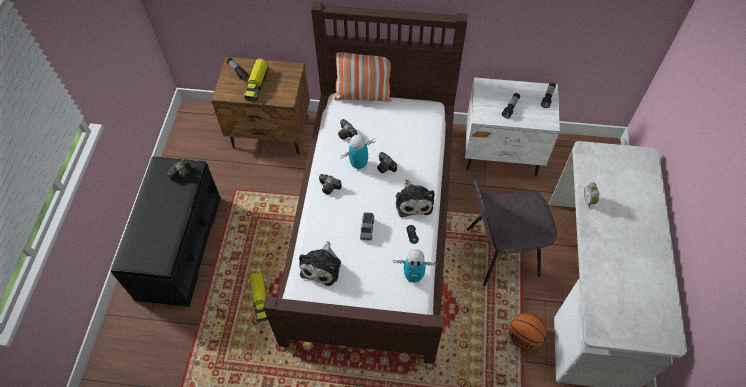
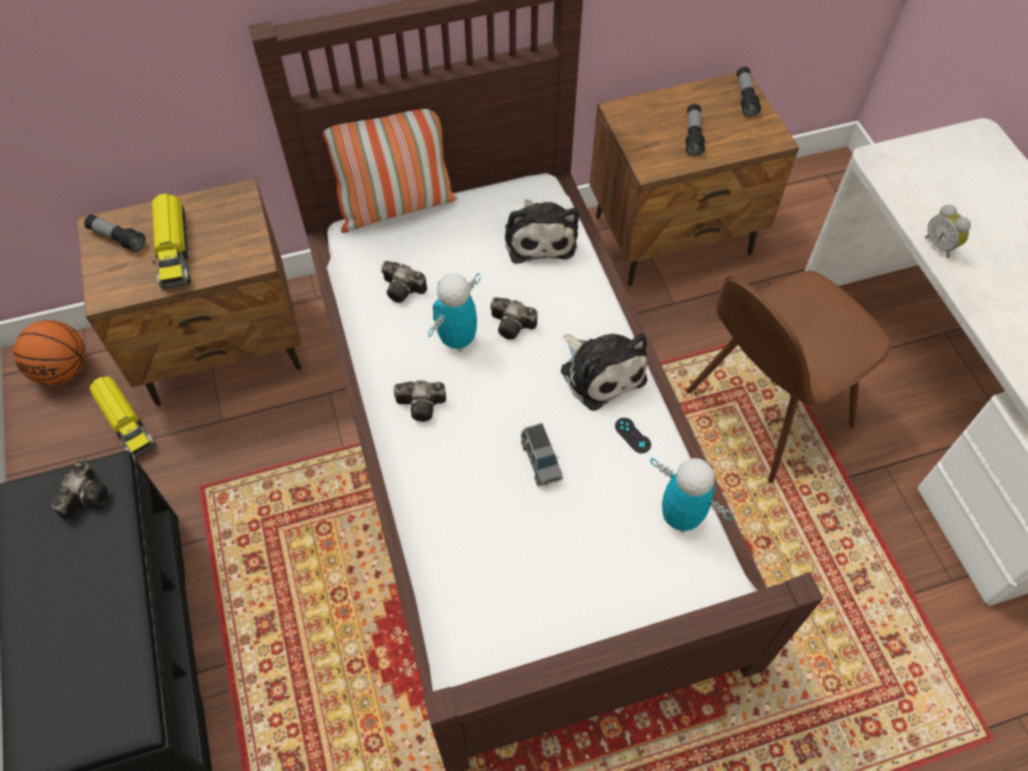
camera: 25 degrees left, 0 degrees up
(260, 298) = (360, 691): toy truck -> toy truck (125, 421)
(322, 266) = (489, 573): plush toy -> plush toy (539, 237)
(413, 276) = (680, 517): toy robot -> toy robot turned 120 degrees counterclockwise
(500, 252) = (764, 411): grey chair -> brown chair
(502, 153) = (674, 236): white nightstand -> brown nightstand
(524, 337) = (888, 548): basketball -> basketball (62, 370)

